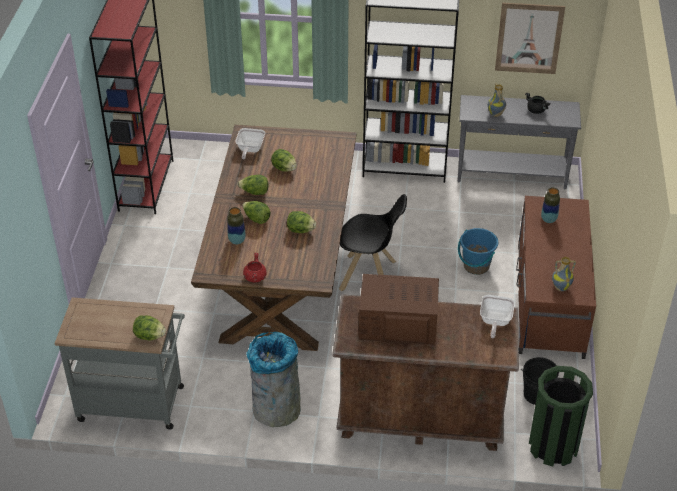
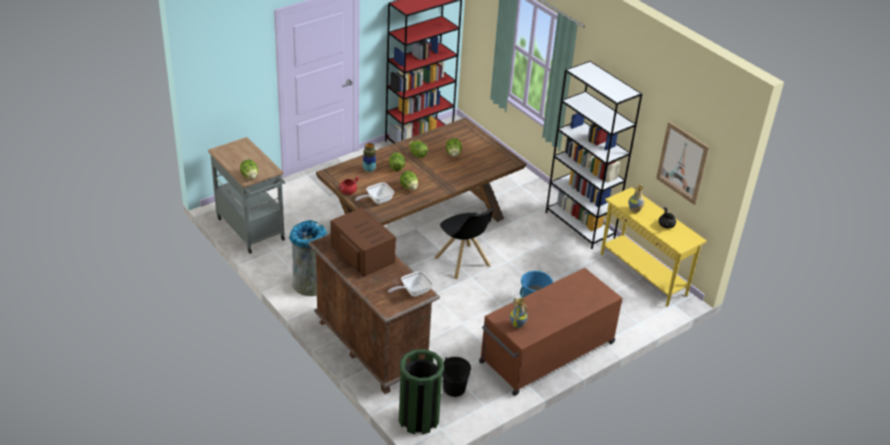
camera: 45 degrees right, 5 degrees down
(250, 150) = (451, 134): frying pan -> frying pan (377, 200)
(512, 175) = (644, 275): grey console table -> yellow console table
(548, 219) = (575, 289): vase -> none

